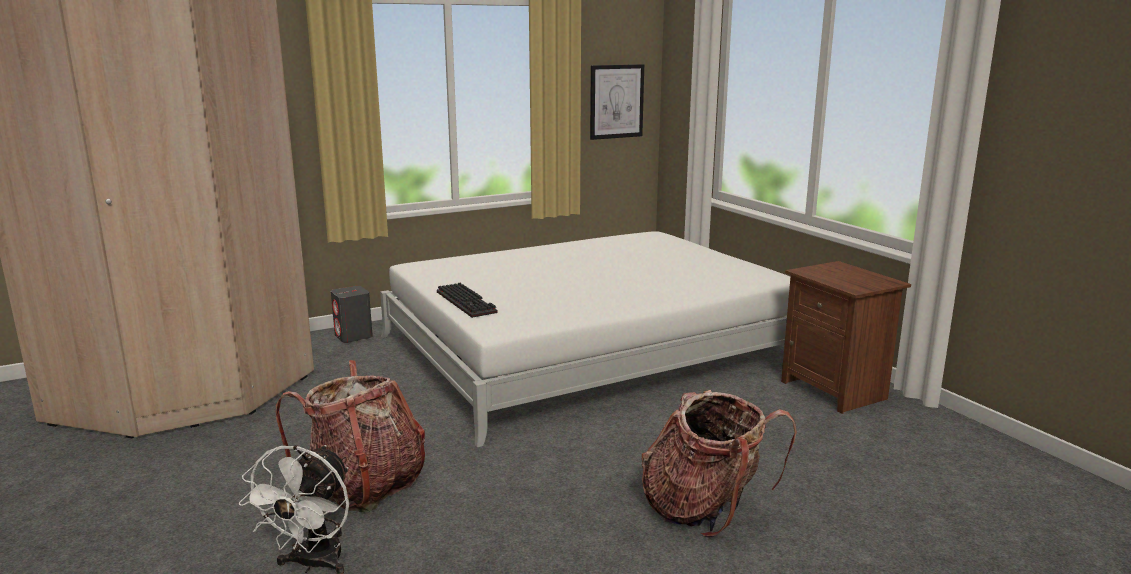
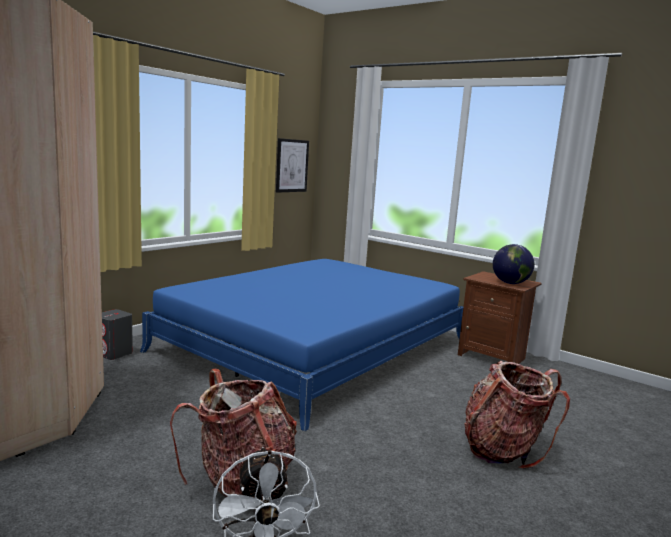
camera: 25 degrees left, 5 degrees down
(468, 302) = (258, 314): keyboard -> none
(588, 349) = (315, 346): white bed -> blue bed
(850, 282) = (510, 283): none -> globe

